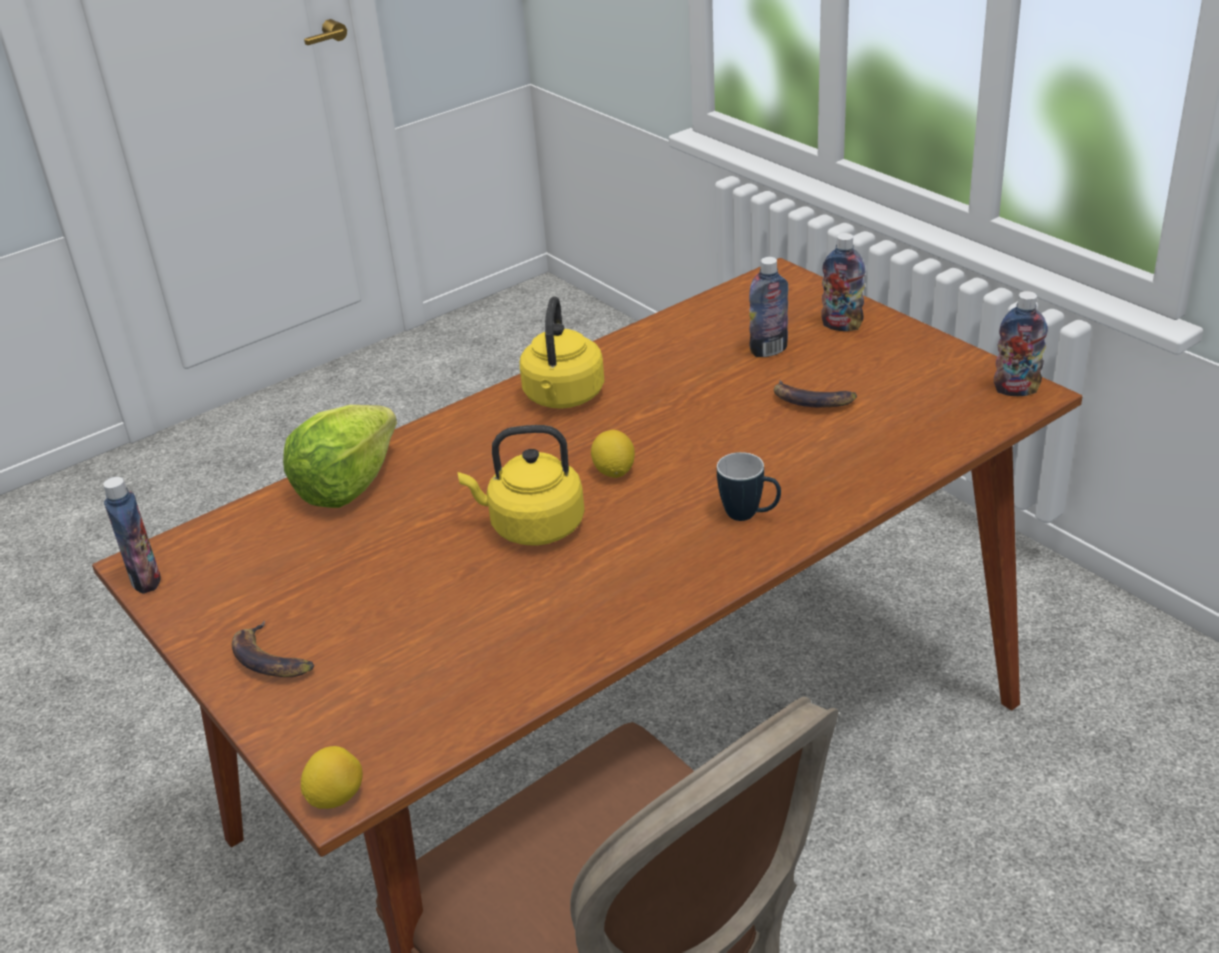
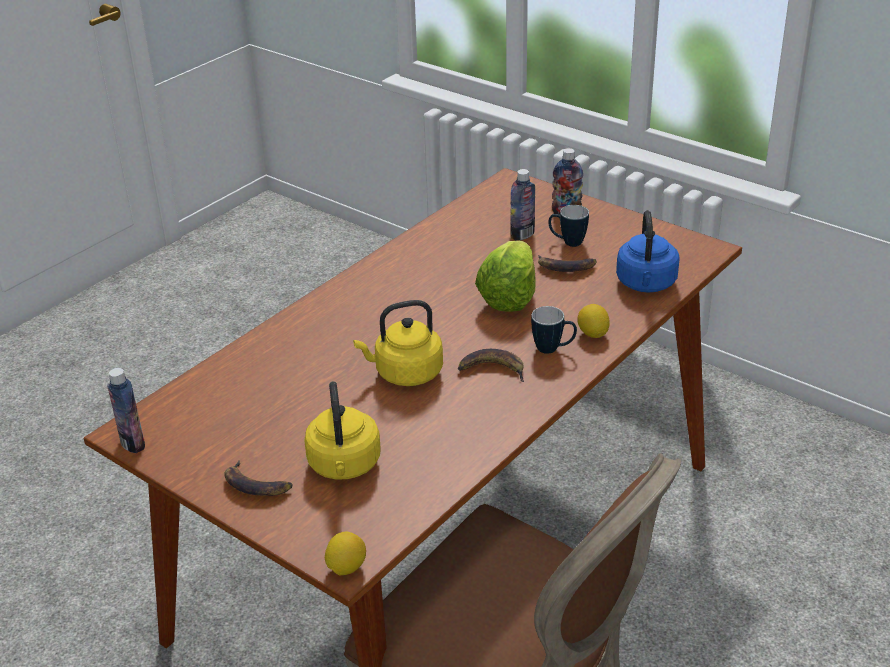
camera: 15 degrees left, 0 degrees up
(347, 485) = (255, 359): lettuce -> lettuce (509, 297)
(563, 398) = (389, 282): yellow kettle -> yellow kettle (344, 466)
(614, 472) = (447, 330): lemon -> lemon (593, 334)
(652, 535) = (492, 369): none -> banana
(828, 366) = (567, 242): none -> mug
(919, 436) = (646, 284): none -> blue kettle
(1016, 390) = (698, 247): bottle -> none

